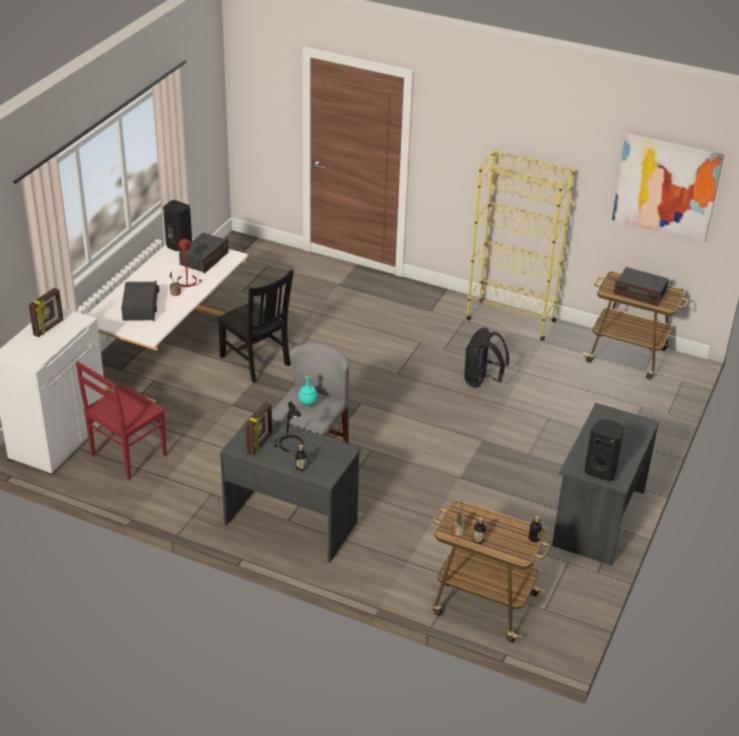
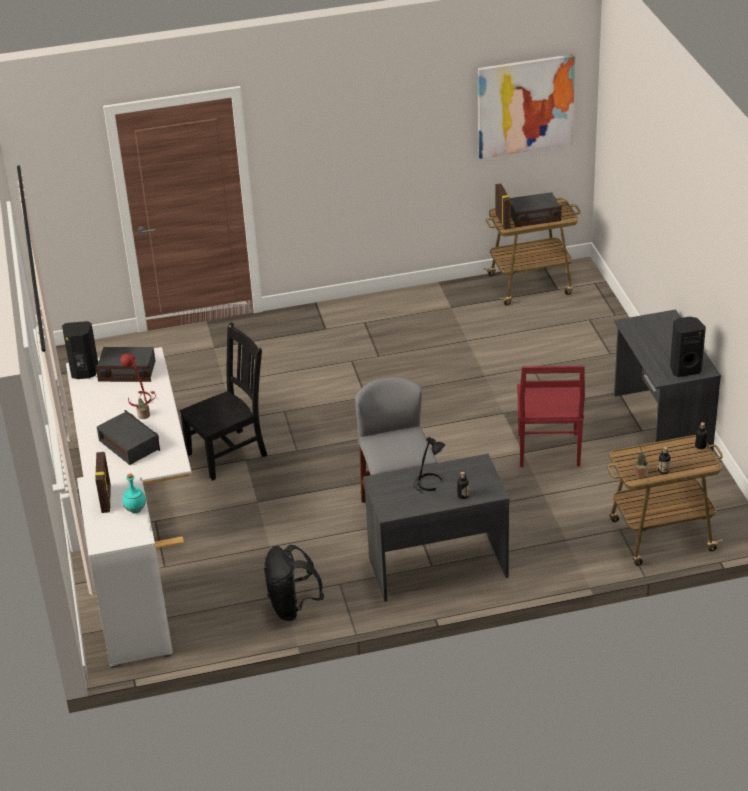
camera: 35 degrees left, 0 degrees up
(127, 456) = (221, 598): red chair -> red chair (548, 451)
(204, 259) = (127, 371): radio -> radio turned 105 degrees clockwise
(256, 362) = (229, 453): black chair -> black chair turned 45 degrees counterclockwise
(260, 444) = (404, 497): picture frame -> picture frame (503, 221)
(308, 405) = (398, 444): turquoise bottle -> turquoise bottle (136, 510)
(482, 381) = (443, 365): black backpack -> black backpack (293, 607)
(510, 320) = (402, 302): yellow bookcase -> none

